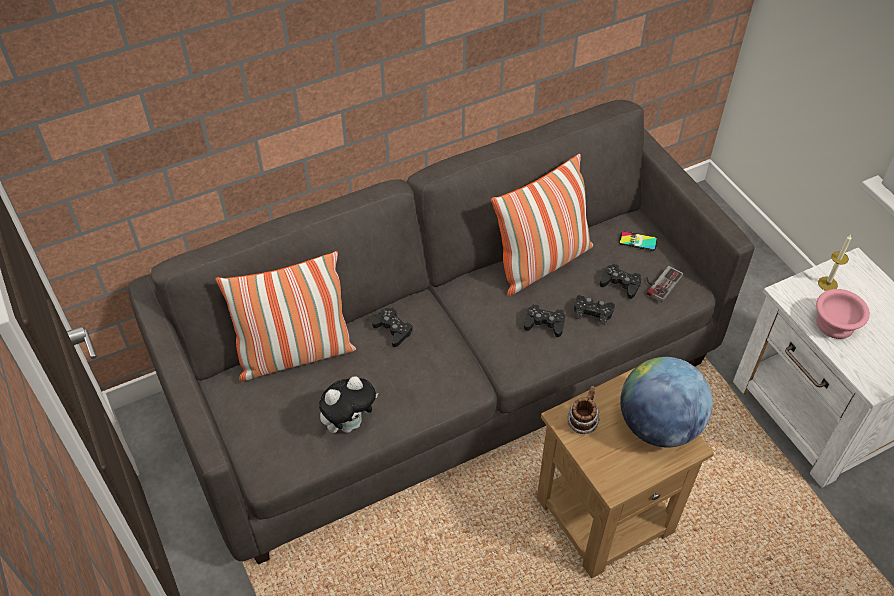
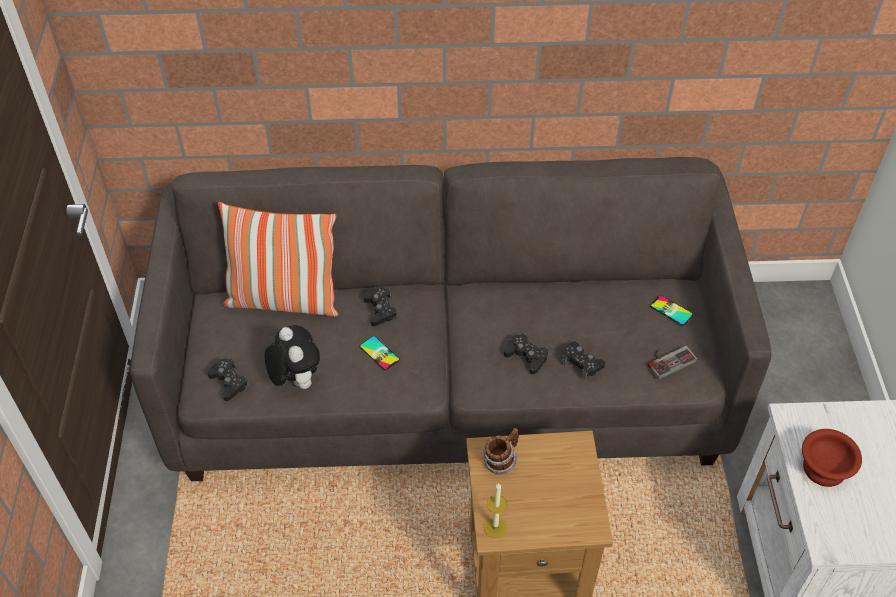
camera: 25 degrees right, 0 degrees up
(350, 423) = (295, 380): plush toy -> plush toy turned 105 degrees counterclockwise
(415, 369) = (379, 353): none -> phone
(542, 263) = (560, 298): pillow -> none
(620, 284) = (625, 346): black game controller -> black game controller (229, 382)
(658, 425) = (572, 495): globe -> none
(827, 284) = (843, 424): candle -> candle (495, 527)
(833, 323) = (823, 467): pink bowl -> brown bowl

